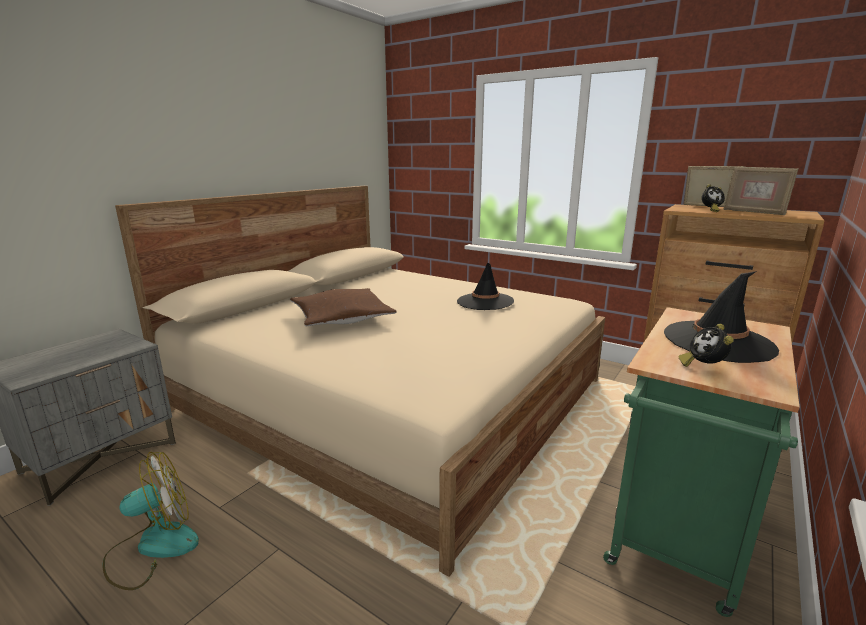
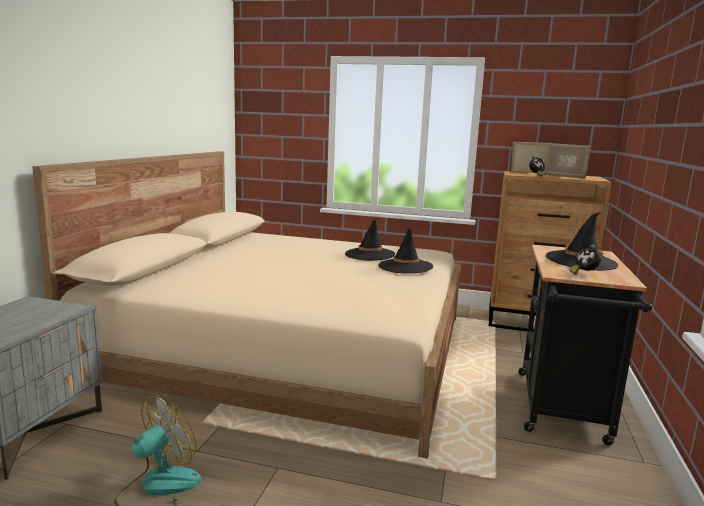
camera: 20 degrees left, 5 degrees down
(341, 318) = (258, 273): brown pillow -> none
(511, 321) = (405, 266): none -> black hat
(677, 539) = (562, 410): green cart -> black cart

